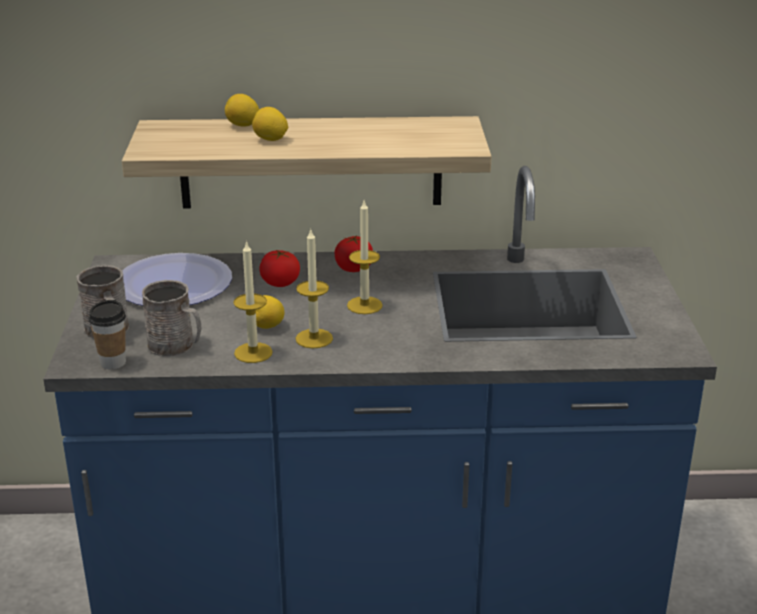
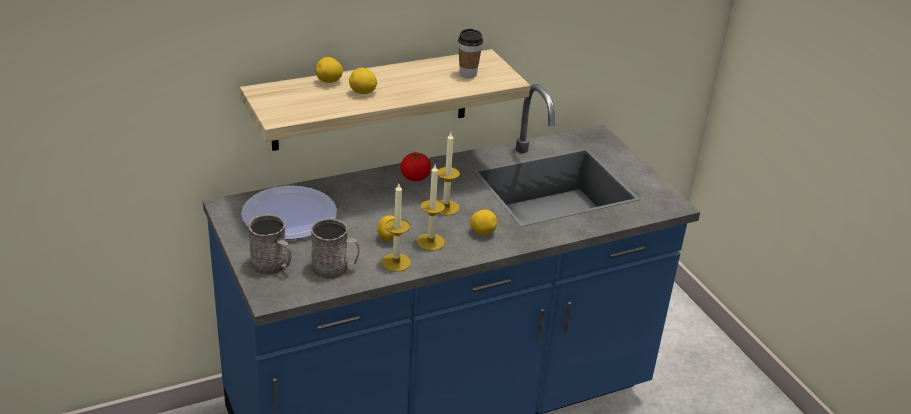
camera: 25 degrees left, 5 degrees up
(113, 363) = (298, 292): cup -> cup (468, 74)
(280, 282) = (370, 199): tomato -> none
(388, 339) = (482, 232): none -> lemon

